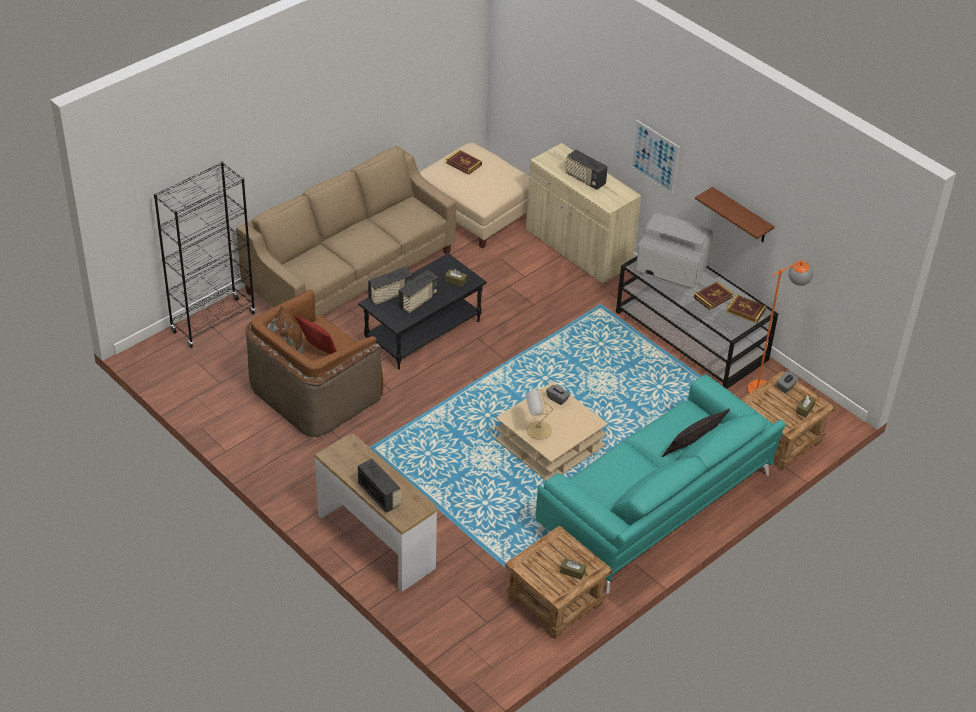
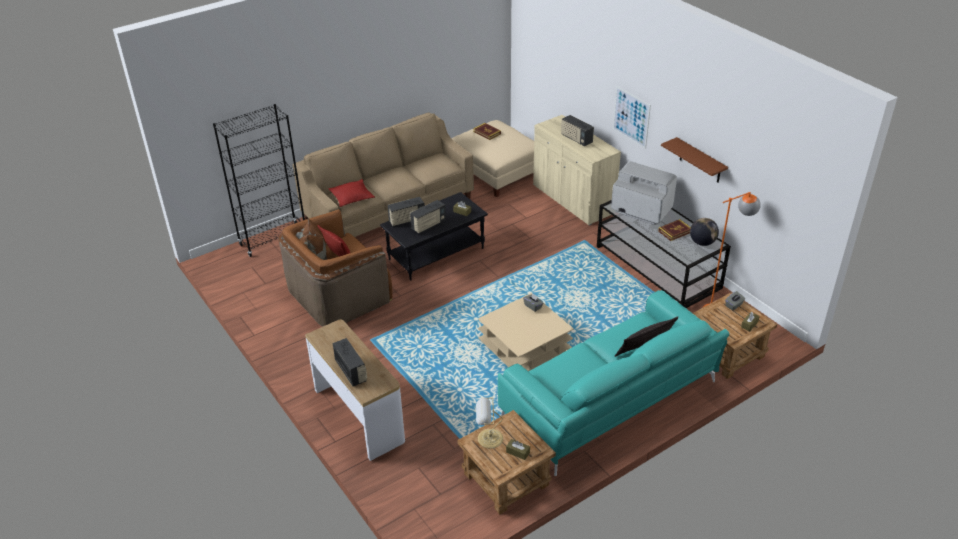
camera: 10 degrees right, 5 degrees down
(315, 267) = (352, 197): none -> red pillow
(537, 430) = (511, 330): table lamp -> table lamp (488, 438)
(746, 310) = (702, 243): book -> globe

